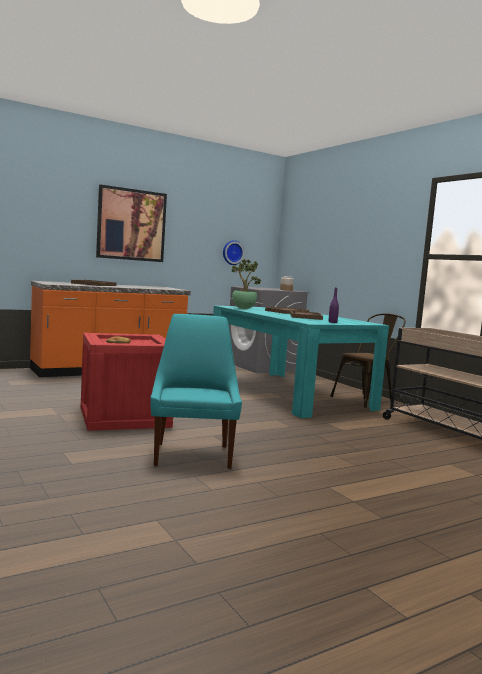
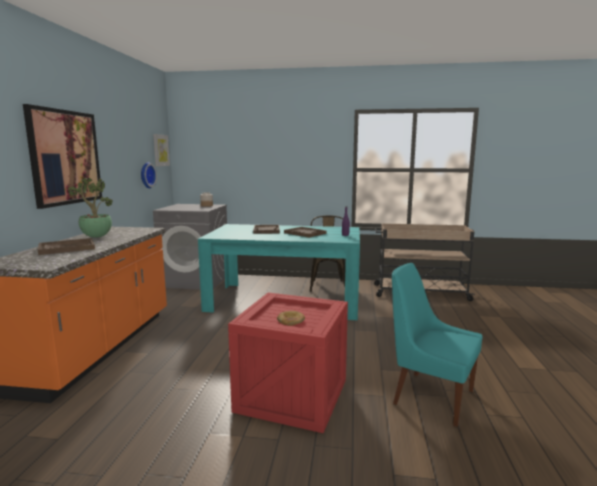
camera: 50 degrees left, 5 degrees up
(242, 309) = (235, 236): potted plant -> potted plant (96, 237)
(261, 232) = (160, 150): none -> picture

